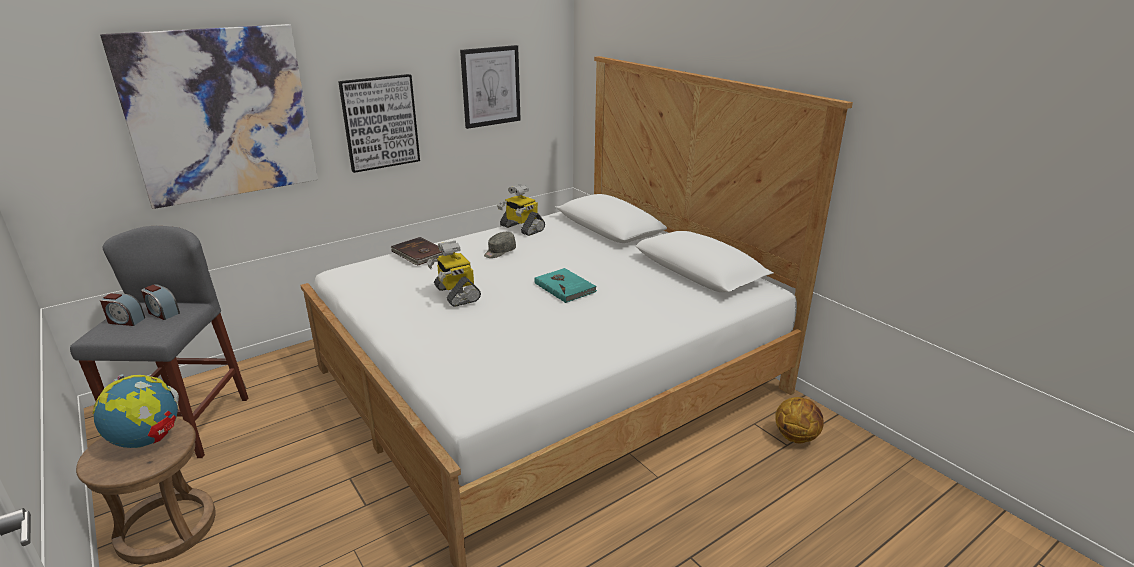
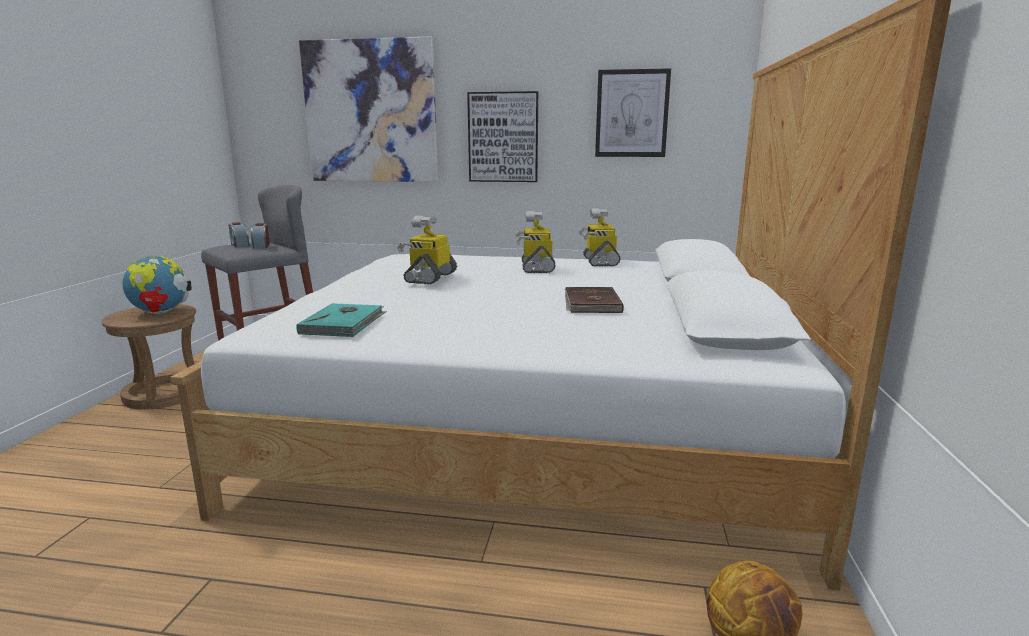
camera: 45 degrees right, 10 degrees down
(418, 254) = (469, 255): brown book -> brown book (591, 303)
(499, 252) = (536, 267): grey cap -> toy robot
(565, 287) = (529, 296): turquoise book -> turquoise book (344, 323)

